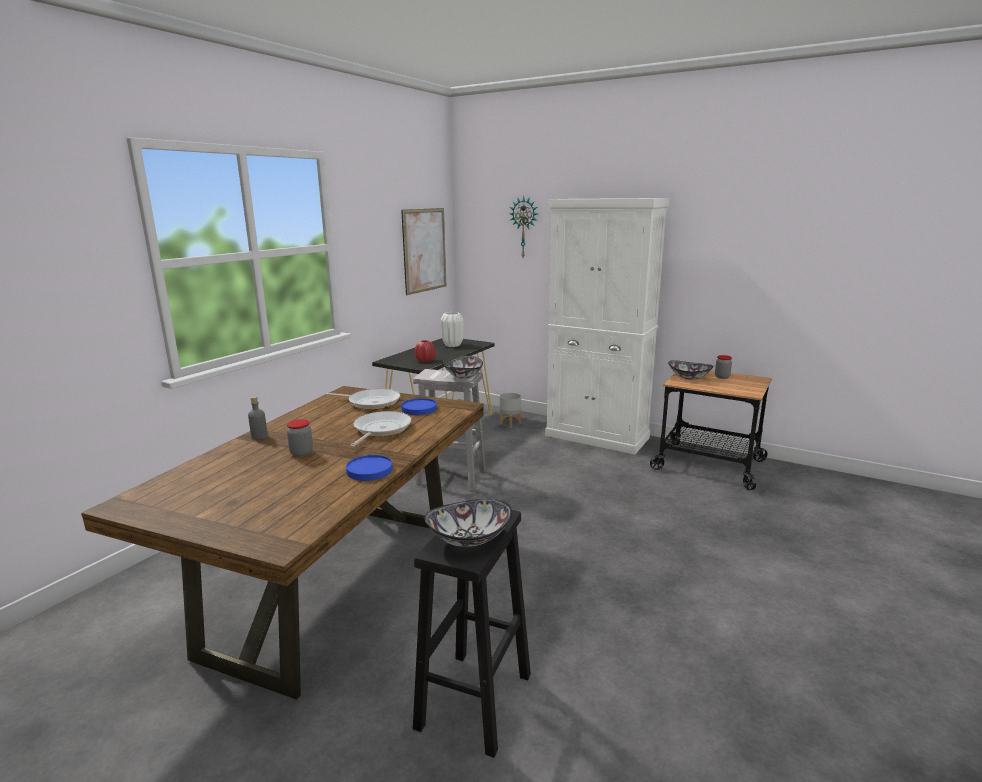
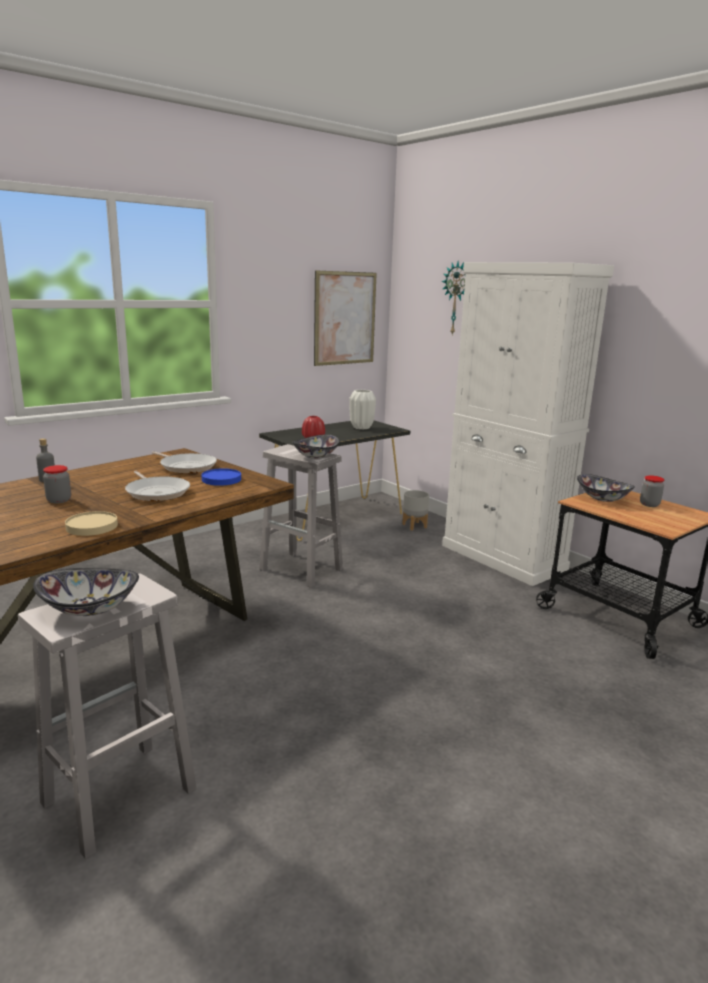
camera: 20 degrees right, 0 degrees up
(369, 470) = (91, 526): blue plate -> beige plate
(380, 429) = (157, 492): frying pan -> frying pan turned 105 degrees clockwise
(474, 702) = (117, 798): black stool -> white stool

